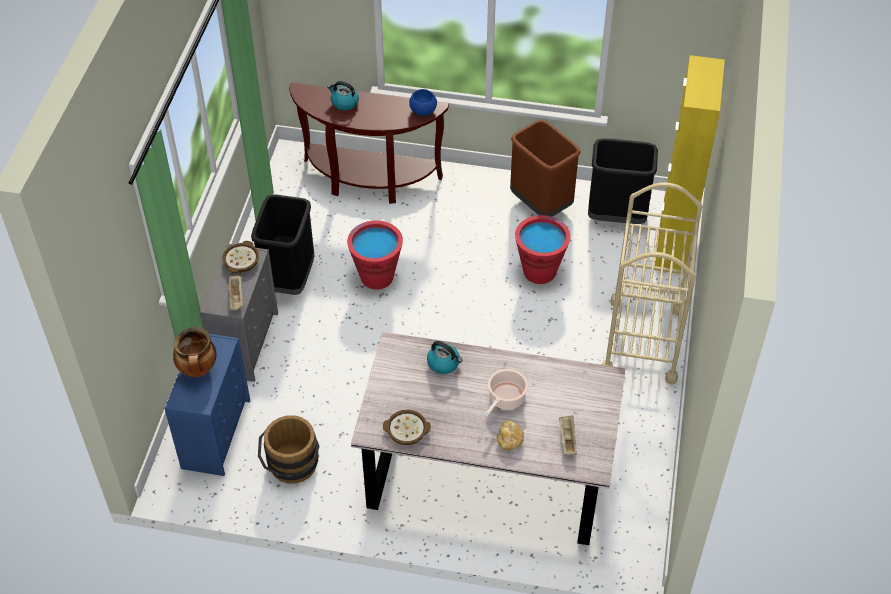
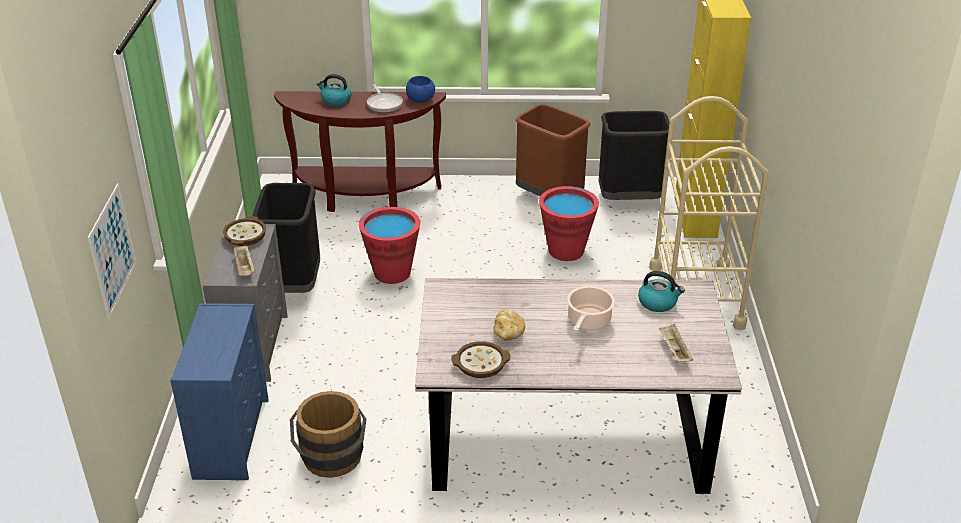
camera: 10 degrees left, 15 degrees down
(122, 318) = (112, 250): none -> picture
(198, 370) = (209, 338): cooking pot -> none
(388, 112) = (384, 104): none -> frying pan
(444, 363) = (506, 298): kettle -> kettle (658, 303)
(509, 440) = (607, 359): bread -> bread (508, 333)

